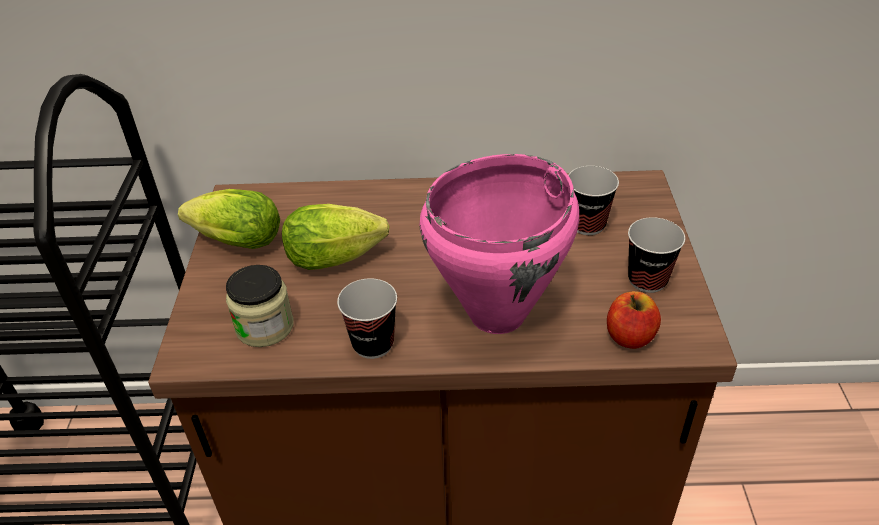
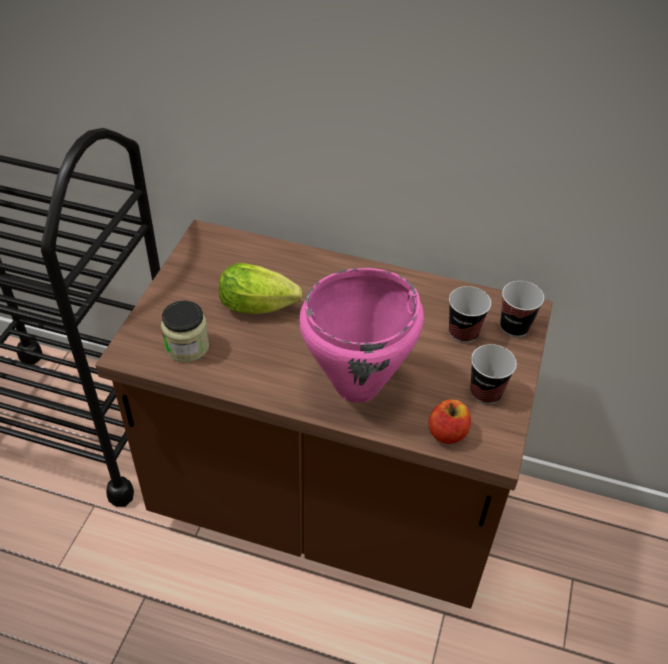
camera: 15 degrees right, 5 degrees up
(233, 241) = (190, 272): lettuce -> none
(373, 344) = (257, 382): cup -> cup (514, 327)

